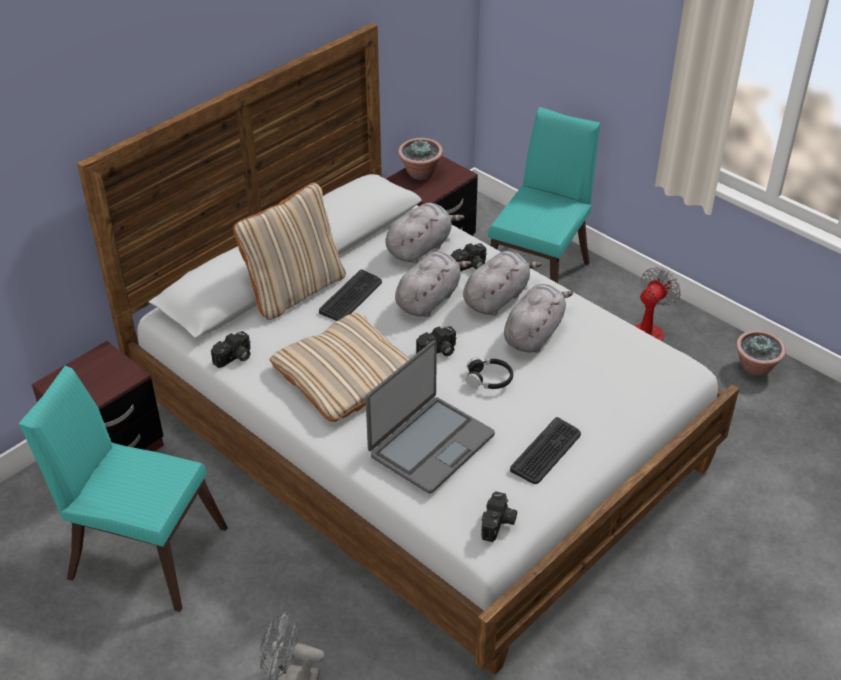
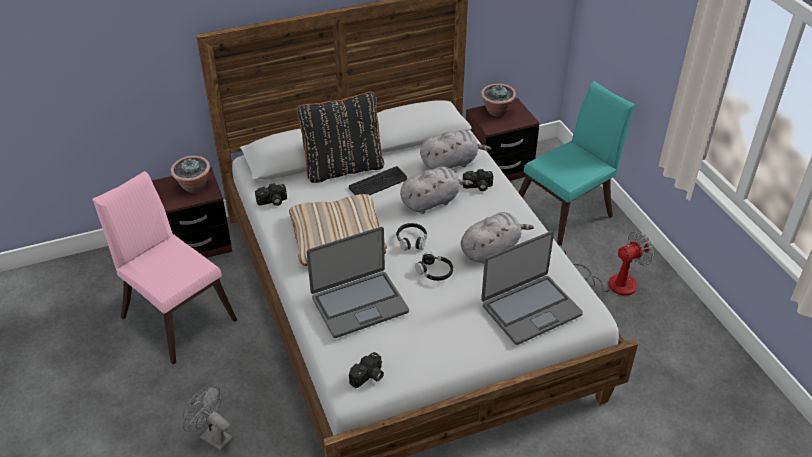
camera: 25 degrees right, 0 degrees up
(140, 549) = (175, 314): turquoise chair -> pink chair
(294, 290) = (343, 168): beige pillow -> black pillow
(438, 351) = (411, 240): camera -> black headphones
(497, 298) = (482, 215): grey plush toy -> none
(546, 451) = (439, 338): keyboard -> none
(621, 386) = (530, 309): none -> laptop
(755, 368) = (698, 338): potted plant -> potted plant (194, 186)

